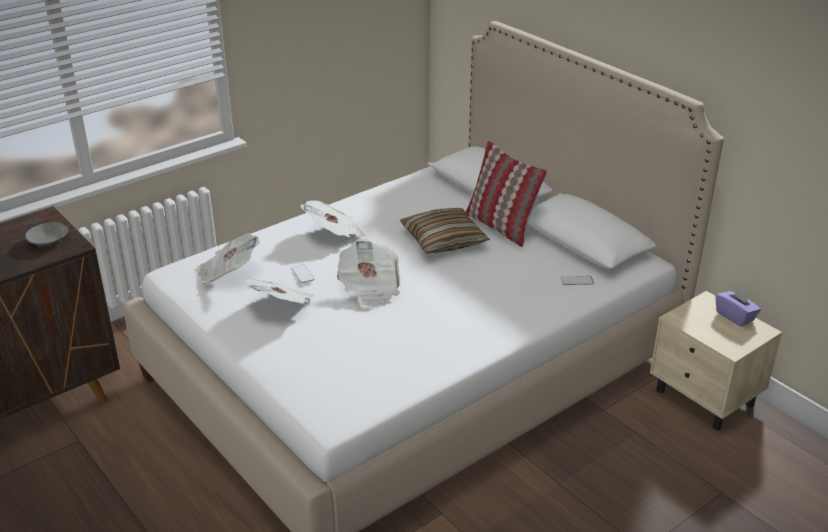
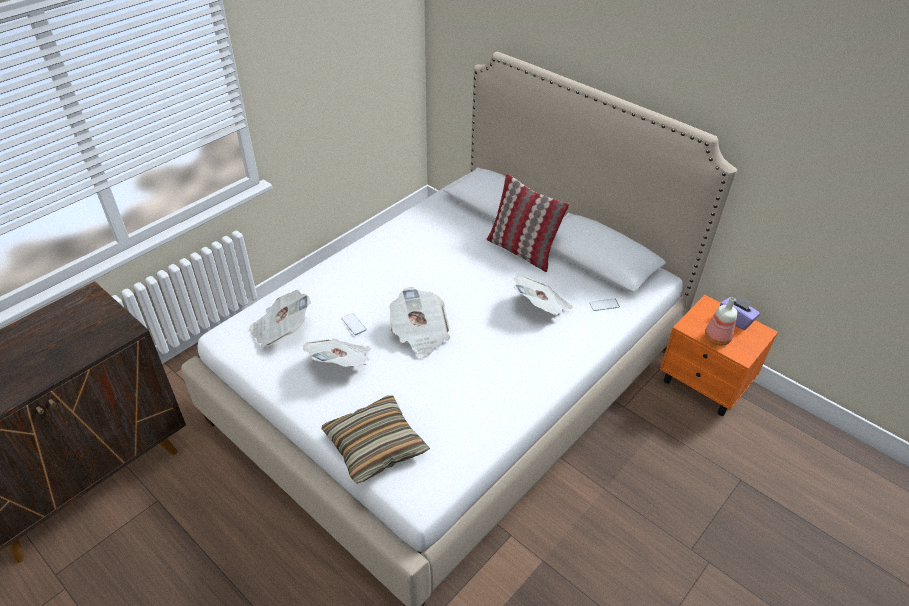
camera: 10 degrees left, 10 degrees up
(49, 241) = (98, 326): grey bowl -> none
(334, 234) = (373, 274): newspaper -> newspaper (541, 307)
(443, 240) = (474, 271): pillow -> pillow (375, 446)
(705, 398) = (705, 384): beige nightstand -> orange nightstand
(706, 331) = (716, 338): none -> bottle

